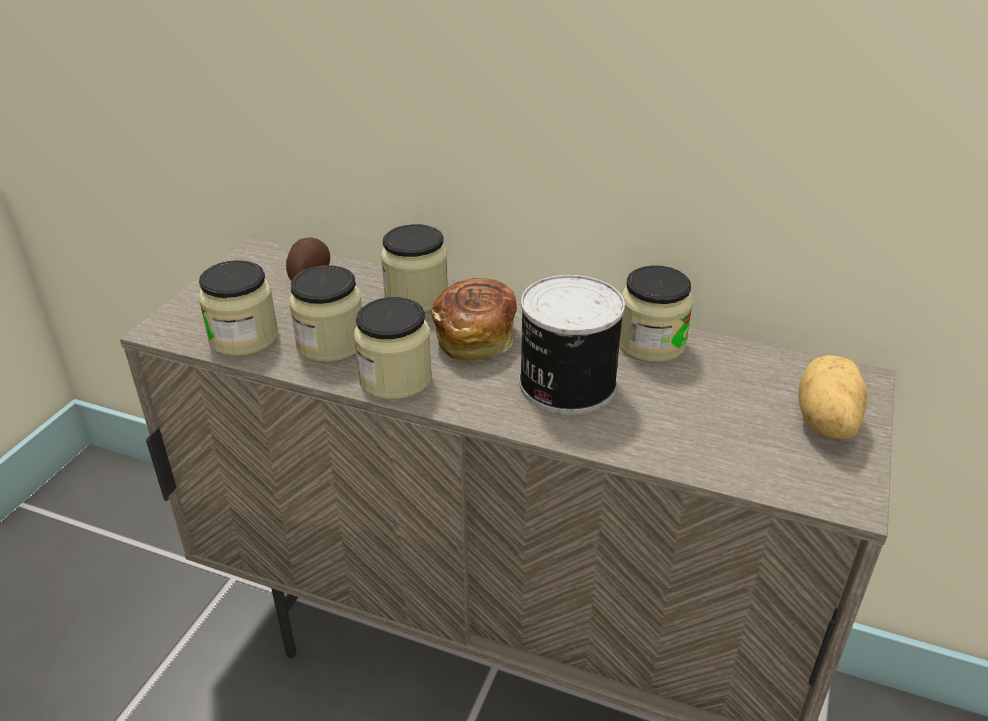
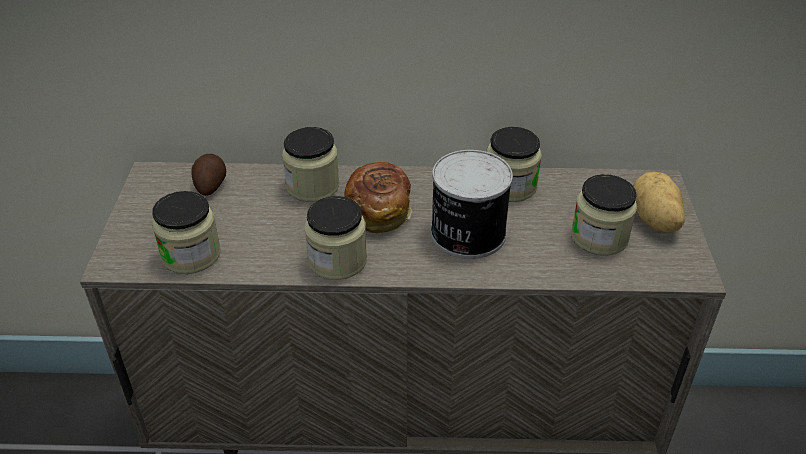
camera: 20 degrees left, 5 degrees up
(331, 343) = (267, 243): jar -> jar (599, 237)

